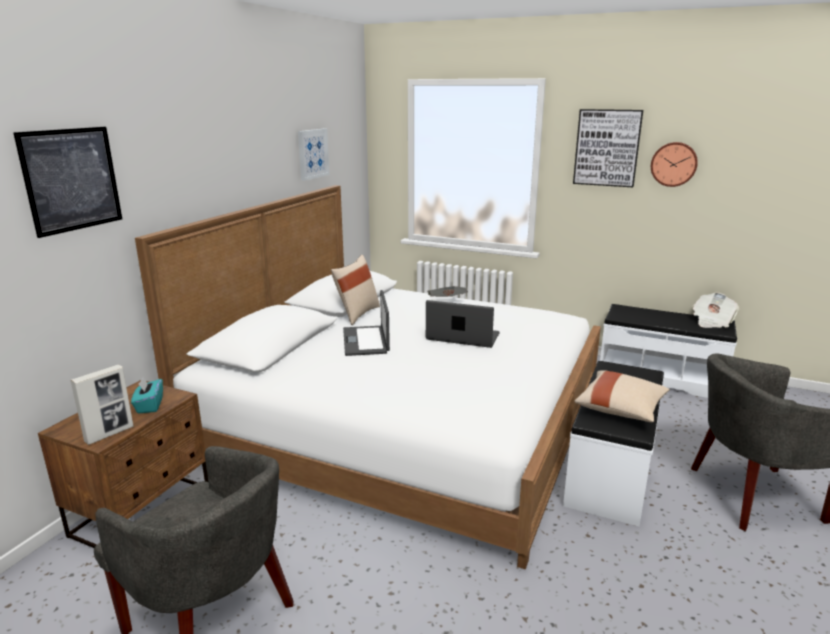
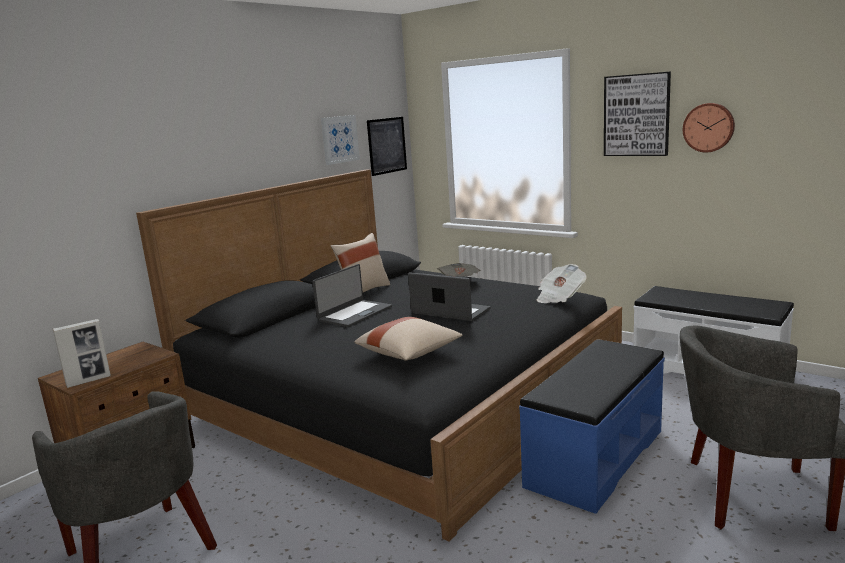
camera: 15 degrees right, 5 degrees down
(72, 180) = (76, 161): picture -> picture (387, 145)
(149, 406) = (134, 361): turquoise tissue box -> none
(366, 341) = (354, 313): laptop -> laptop turned 150 degrees counterclockwise
(404, 421) = (402, 400): white bed -> black bed
(610, 470) = (594, 457): white bench -> blue bench
(621, 409) = (585, 384): beige pillow -> beige pillow (410, 353)
(712, 322) = (761, 304): newspaper -> newspaper (559, 297)

